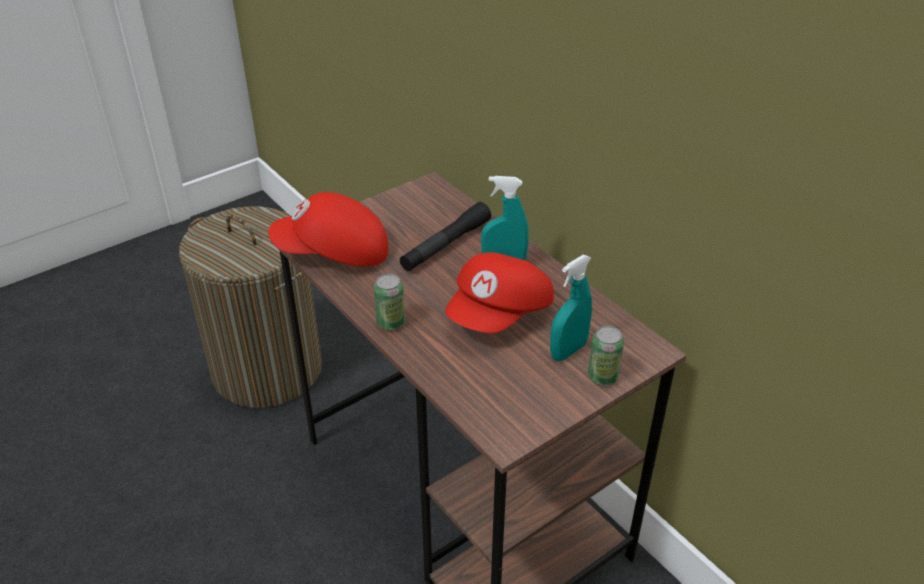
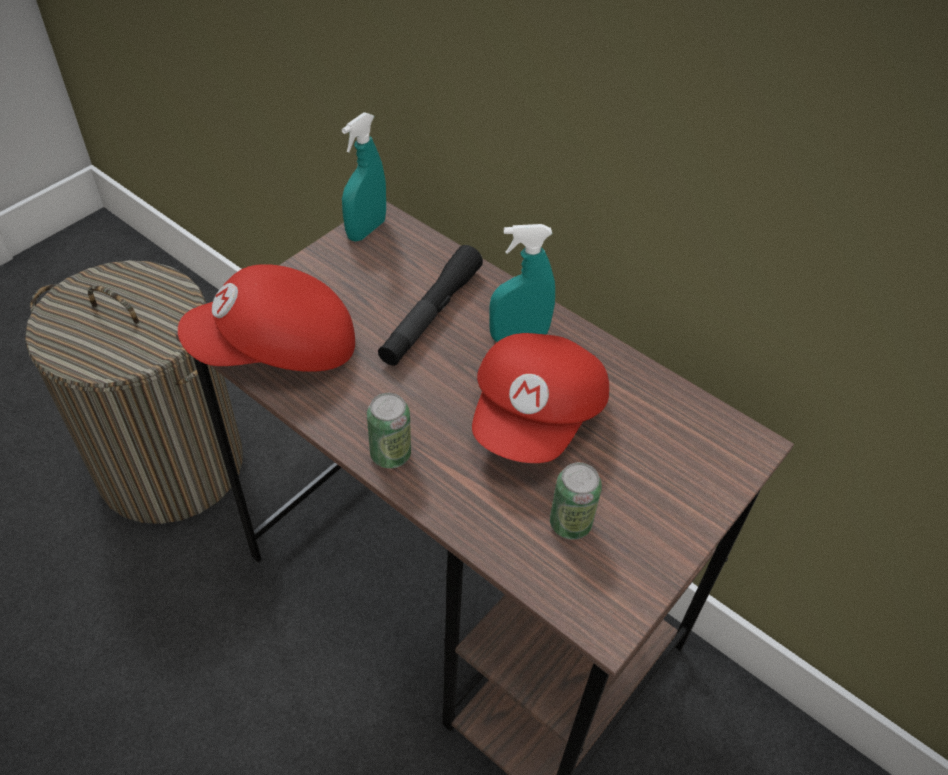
camera: 15 degrees left, 10 degrees up
(568, 351) = (644, 462): turquoise spray bottle -> turquoise spray bottle (366, 230)
(602, 377) = (701, 497): can -> can (570, 523)

